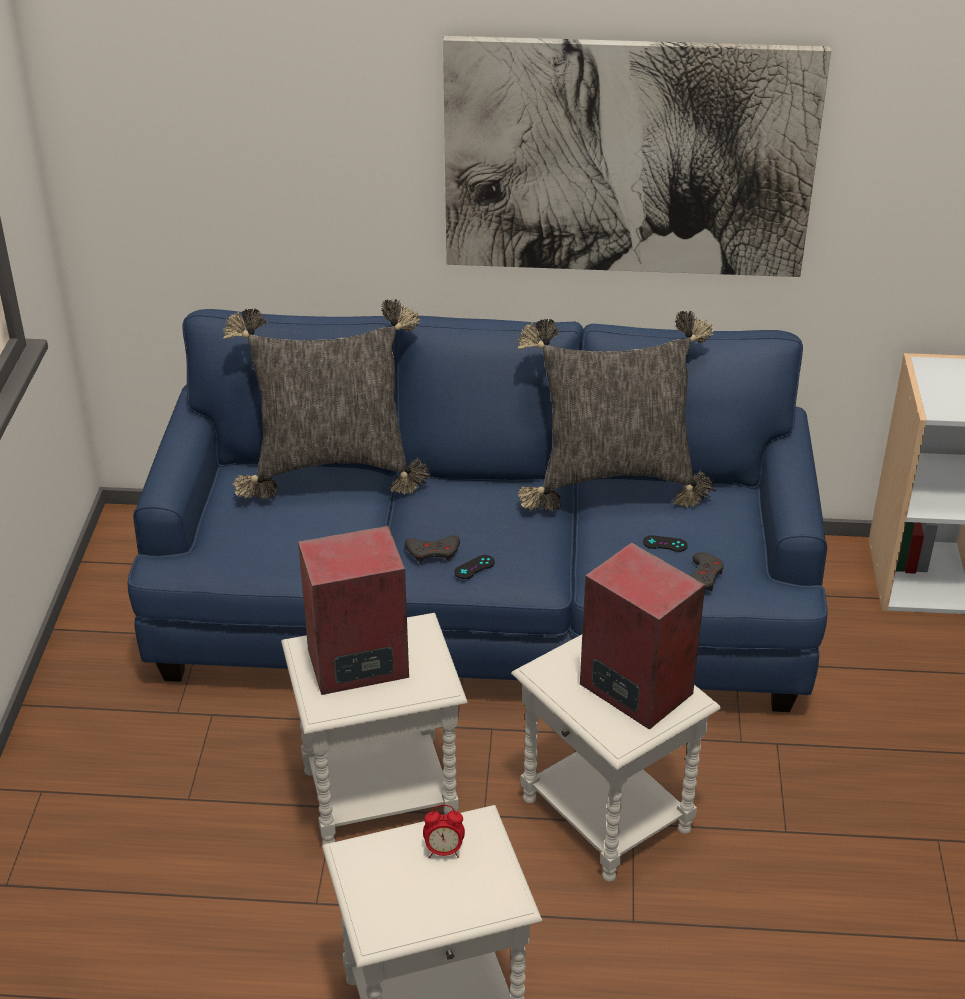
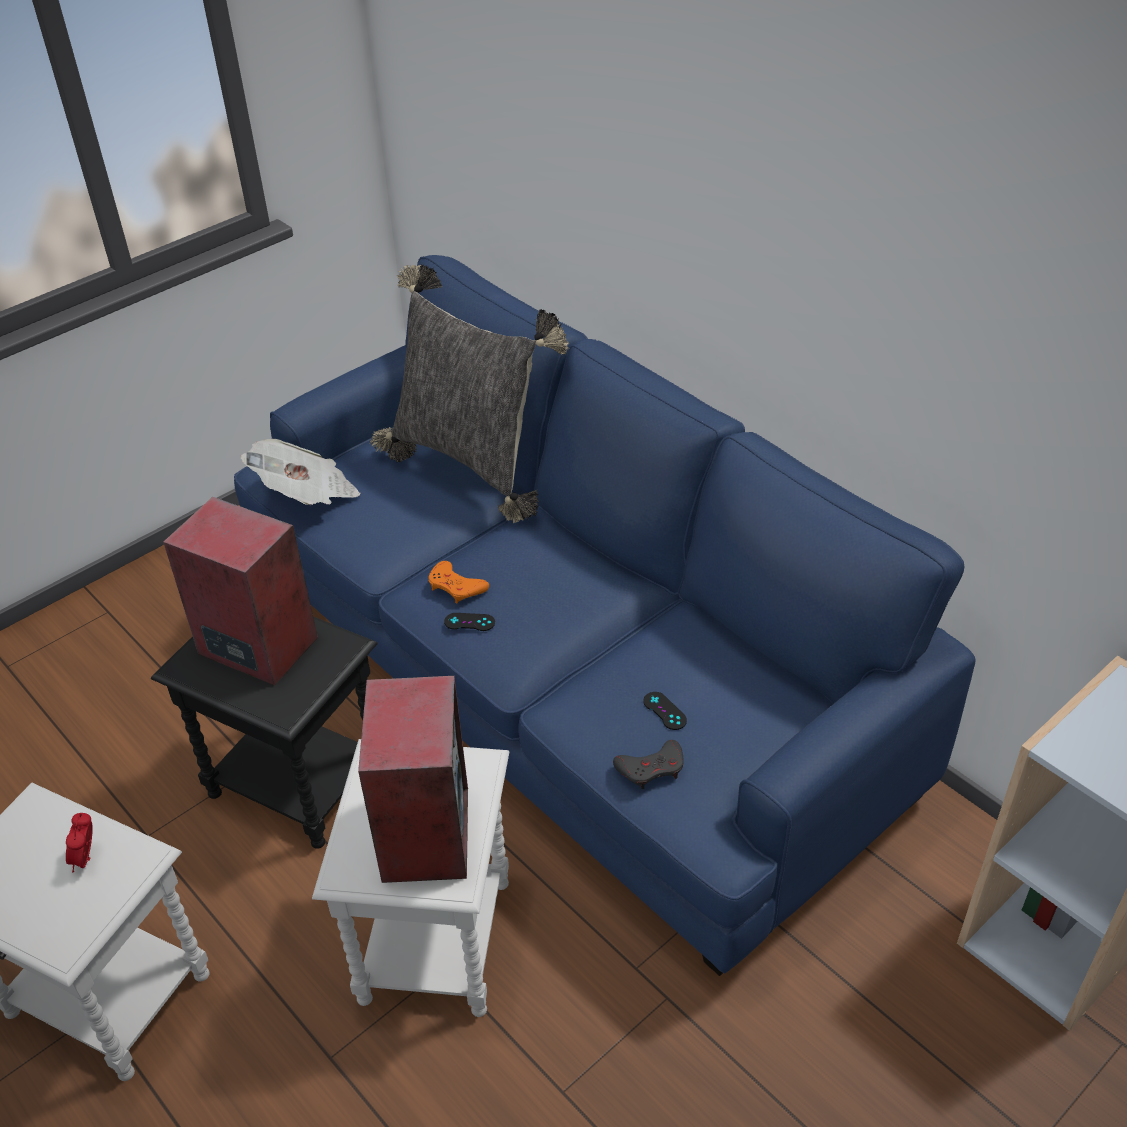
camera: 45 degrees right, 5 degrees up
(225, 559) = (307, 495): none -> newspaper
(380, 795) = (295, 782): white side table -> black side table
(433, 552) = (456, 587): grey game controller -> orange game controller
(444, 850) = (87, 859): alarm clock -> alarm clock turned 45 degrees clockwise
(611, 491) = (690, 626): pillow -> none
(628, 158) = (830, 248): picture -> none

